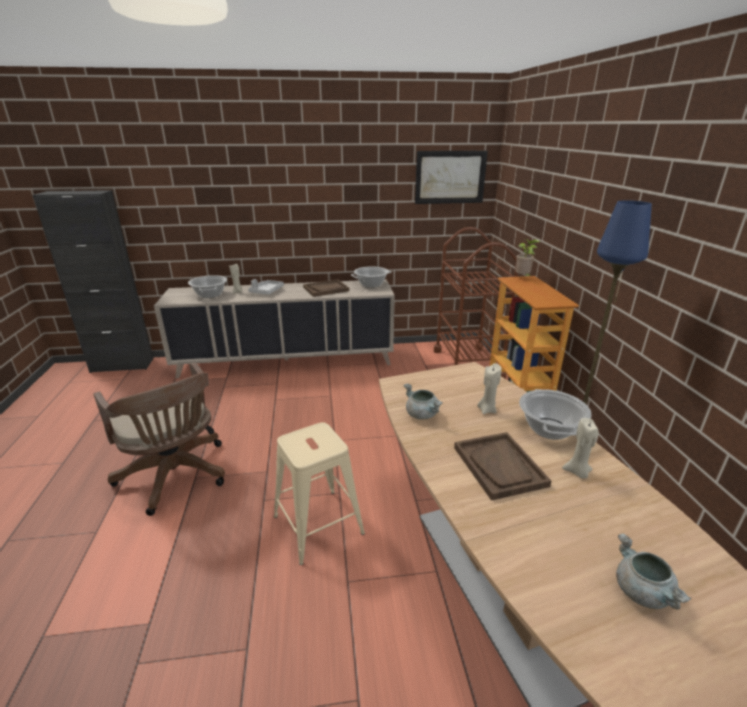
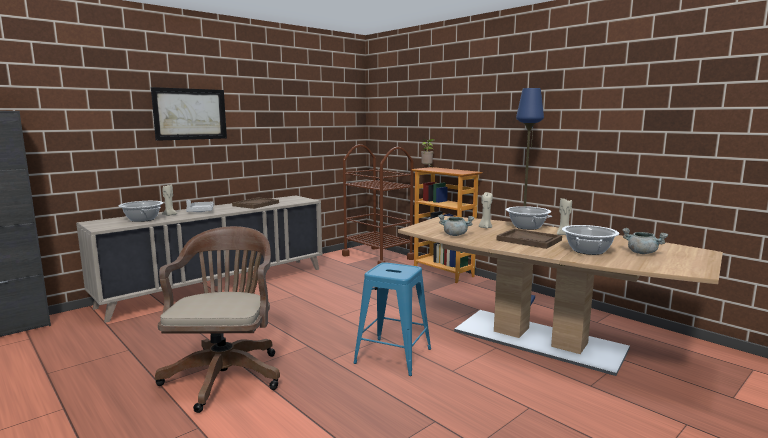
camera: 35 degrees left, 15 degrees down
(176, 477) = (226, 374): brown office chair -> brown office chair turned 105 degrees counterclockwise
(318, 525) = (393, 356): beige stool -> blue stool
(371, 284) = (290, 198): cooking pot -> cooking pot (588, 251)
(450, 177) = (335, 107): picture -> picture (190, 114)

